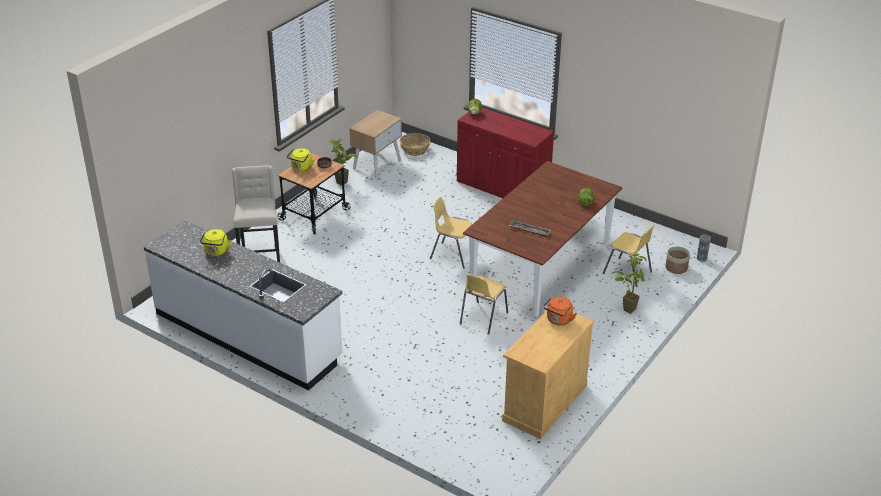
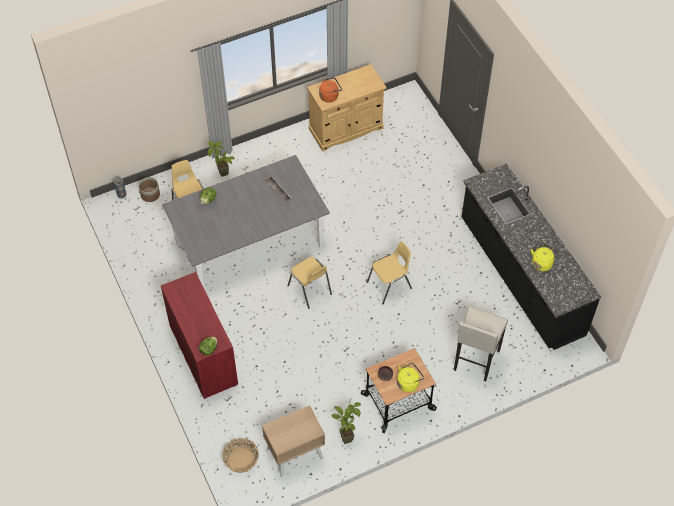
camera: 150 degrees left, 20 degrees up
(248, 336) = (520, 277): white counter -> black counter
(483, 318) = (334, 214): yellow chair -> yellow chair (390, 285)
(540, 265) = (249, 245): brown dining table -> grey dining table

